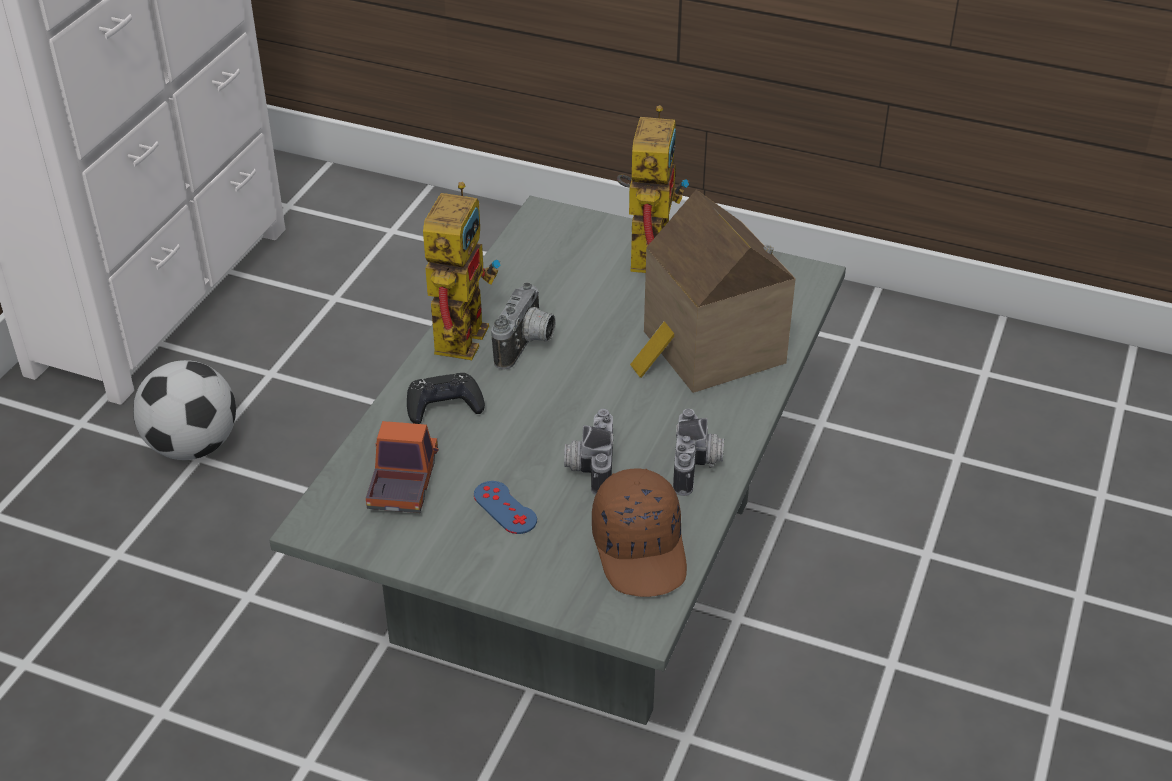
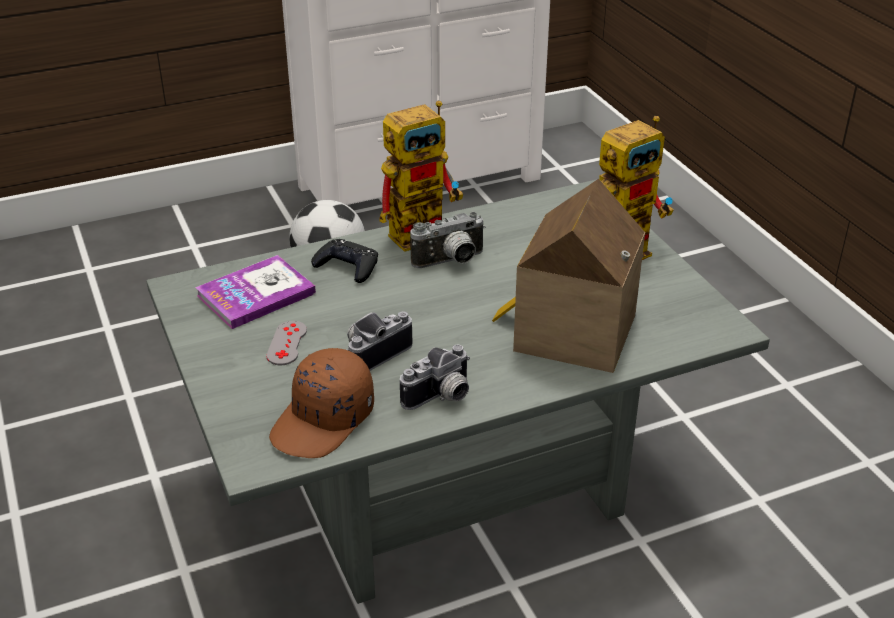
camera: 45 degrees right, 5 degrees down
(403, 483) = (256, 294): toy truck -> book
(505, 508) = (287, 343): blue game controller -> grey game controller

